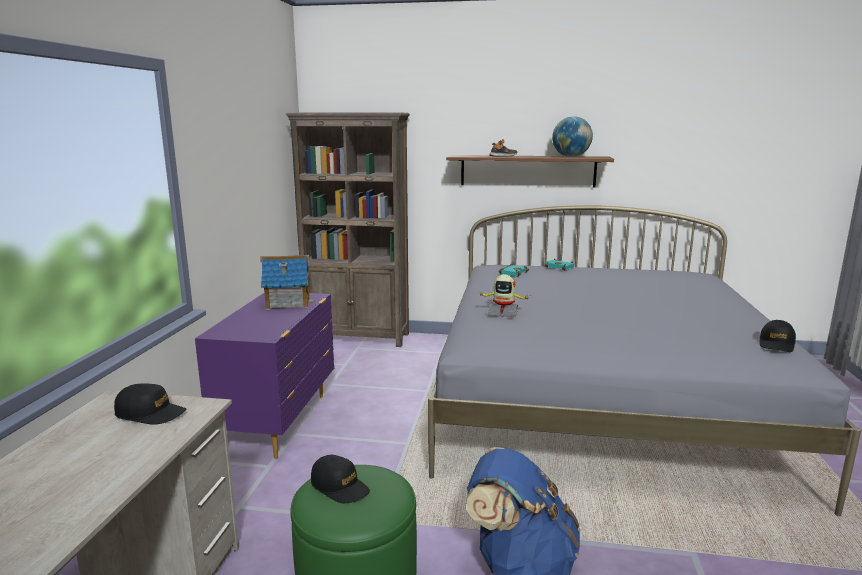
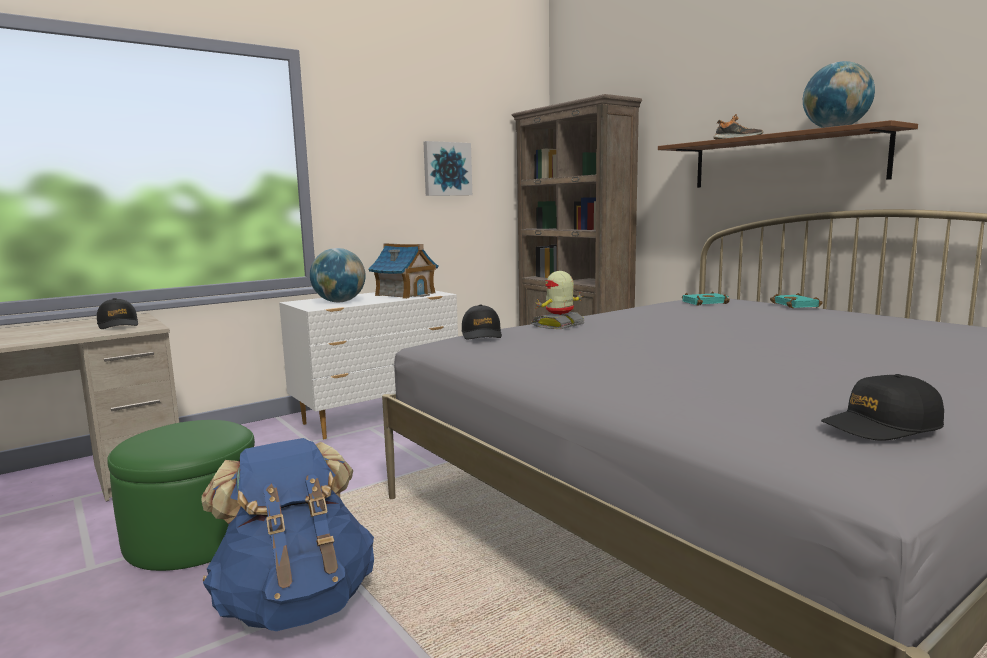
camera: 45 degrees right, 5 degrees down
(255, 171) = (446, 169): none -> picture
(261, 324) = (339, 302): none -> globe
(279, 422) = (378, 417): purple dresser -> white dresser
(340, 487) = (185, 429): black cap -> black cap (482, 334)
(503, 313) = (559, 325): toy robot -> toy robot turned 75 degrees clockwise

